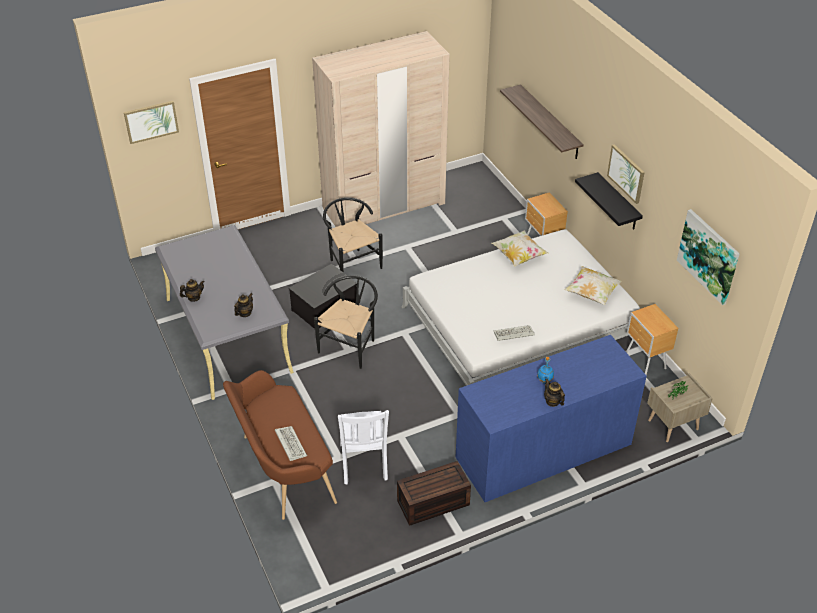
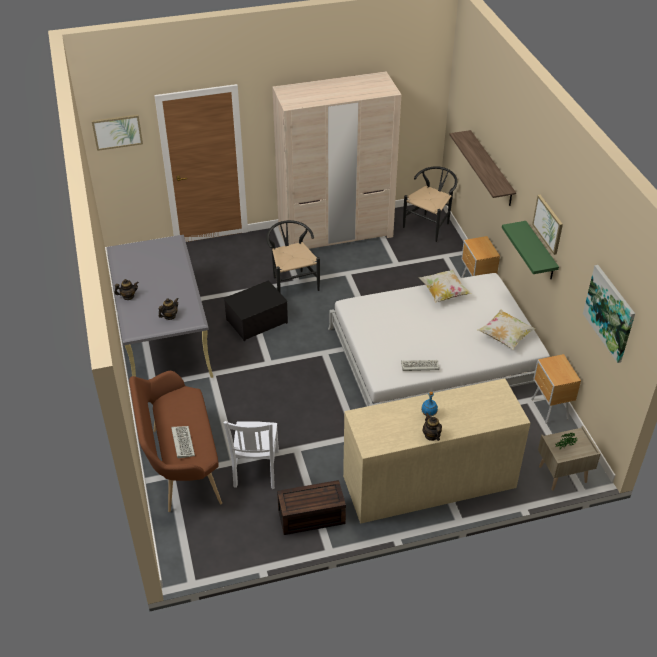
camera: 10 degrees right, 0 degrees up
(351, 345) = (272, 358): black chair -> black chair (430, 225)
(543, 450) = (429, 482): blue dresser -> beige dresser
(618, 202) = (540, 251): black shelf -> green shelf

